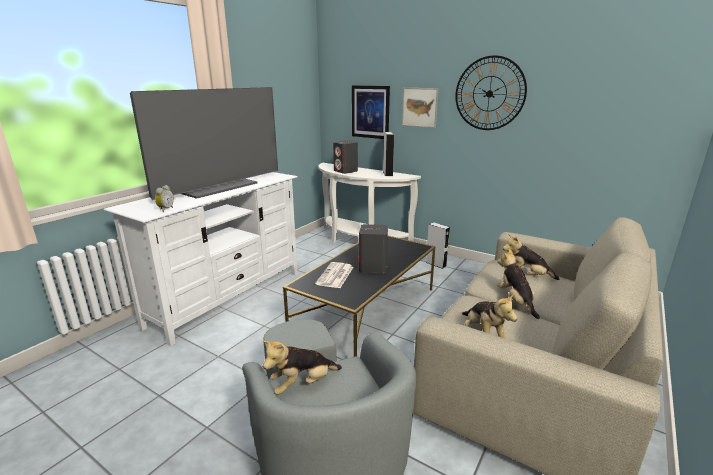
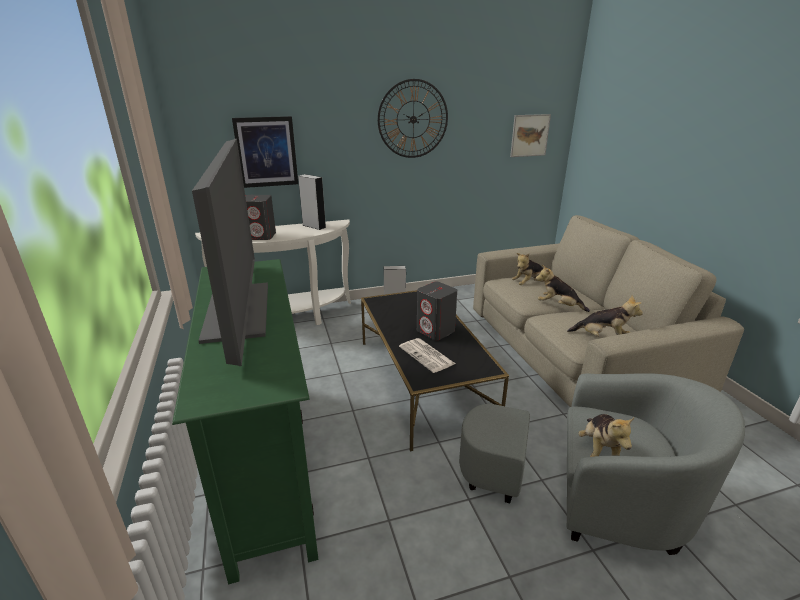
camera: 50 degrees left, 5 degrees up
(165, 209) = (281, 369): alarm clock -> none
(227, 297) = (265, 462): white tv stand -> green tv stand
(419, 107) = (336, 140): picture -> picture (529, 135)

